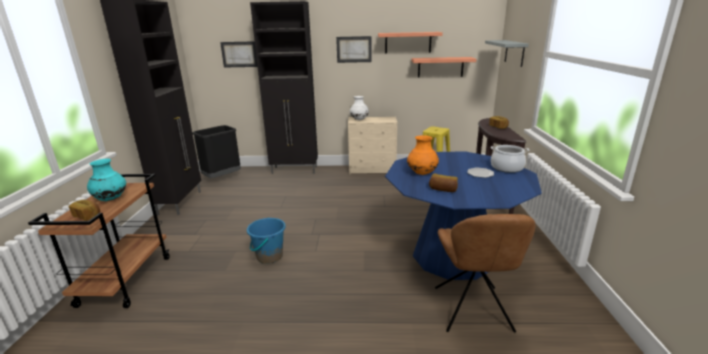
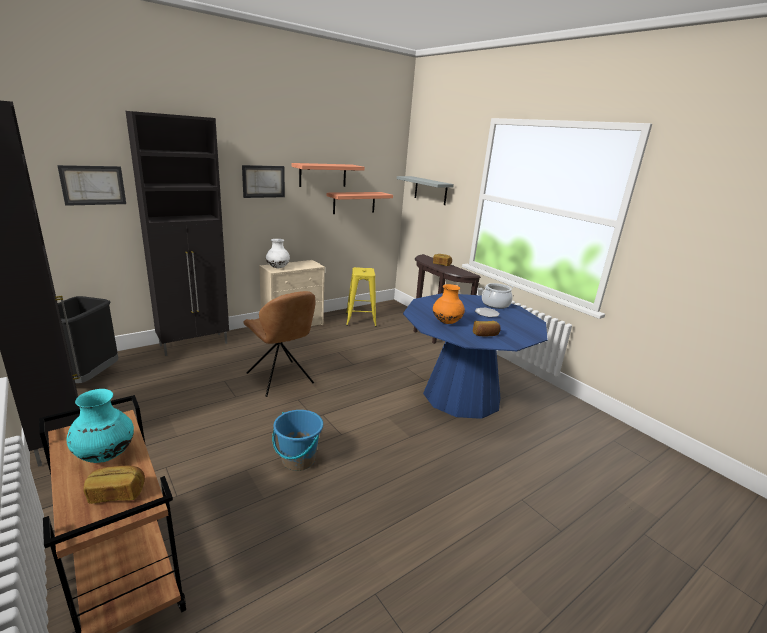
camera: 40 degrees left, 0 degrees up
(473, 311) = (524, 437): brown chair -> brown chair (281, 379)

